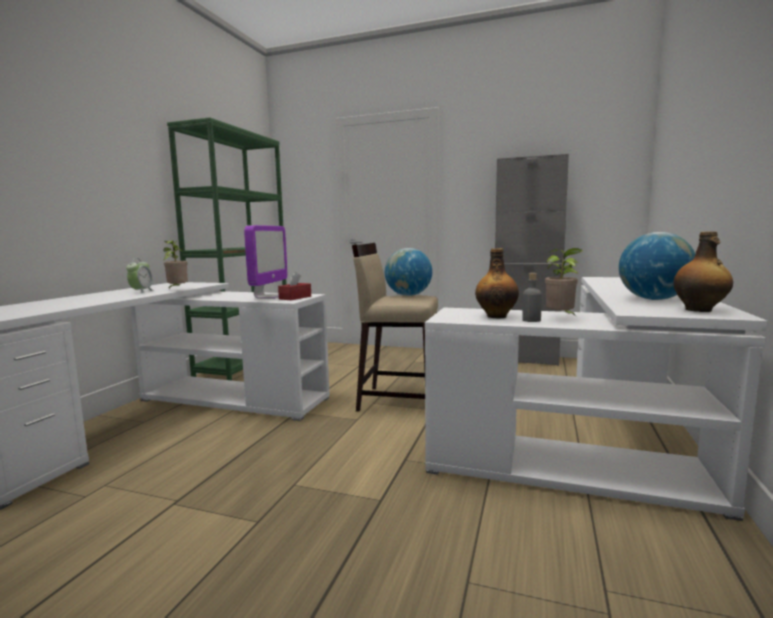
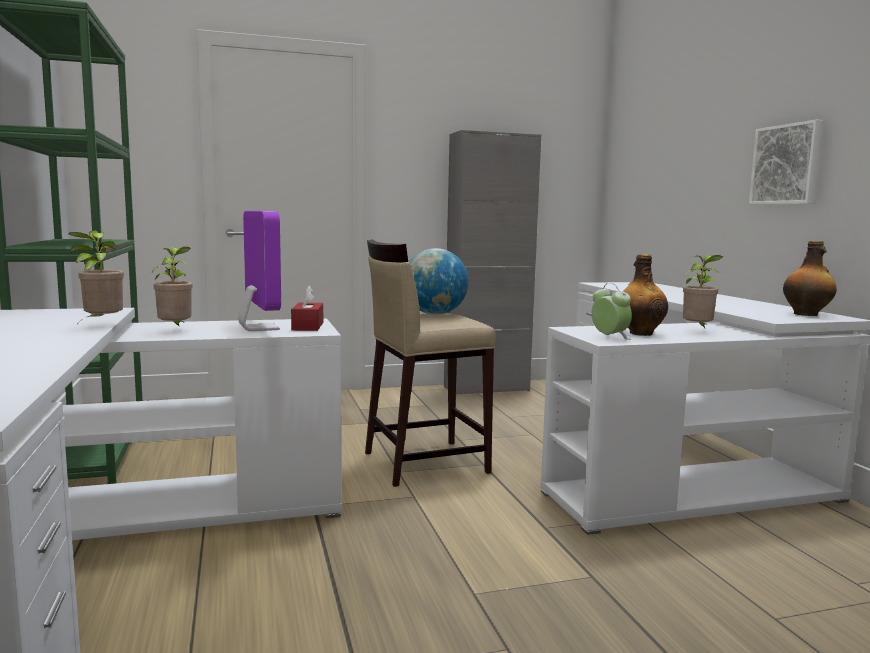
camera: 35 degrees left, 0 degrees up
(141, 291) = (34, 332): alarm clock -> alarm clock (609, 337)
(229, 296) = (176, 330): none -> potted plant
(531, 320) = (683, 335): grey bottle -> none
(653, 299) = (739, 306): globe -> none
(734, 152) = (787, 165): none -> picture

